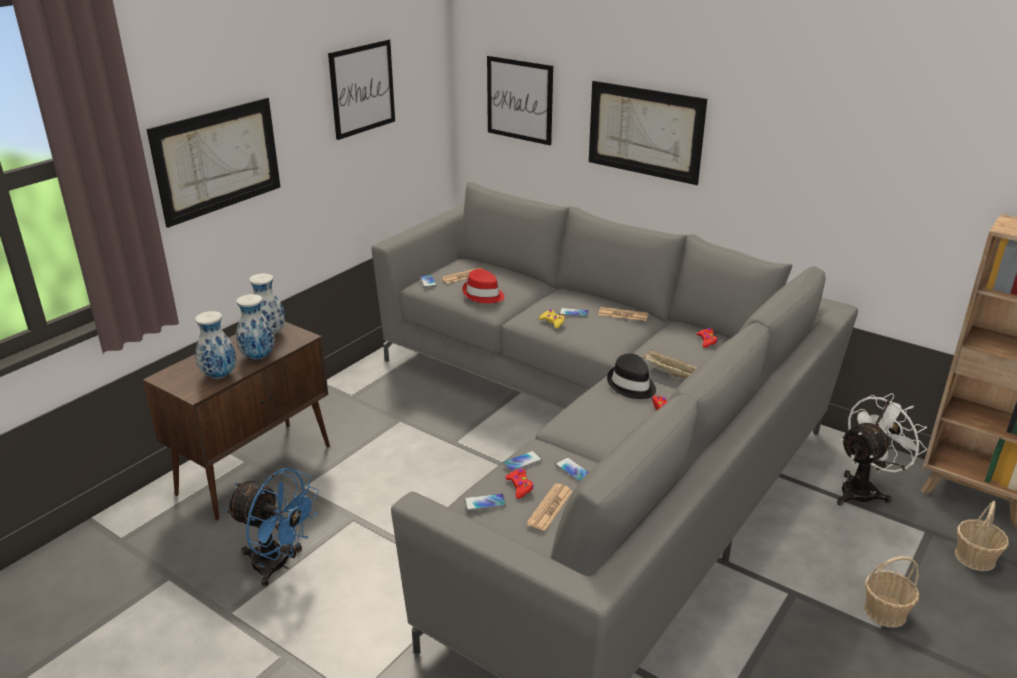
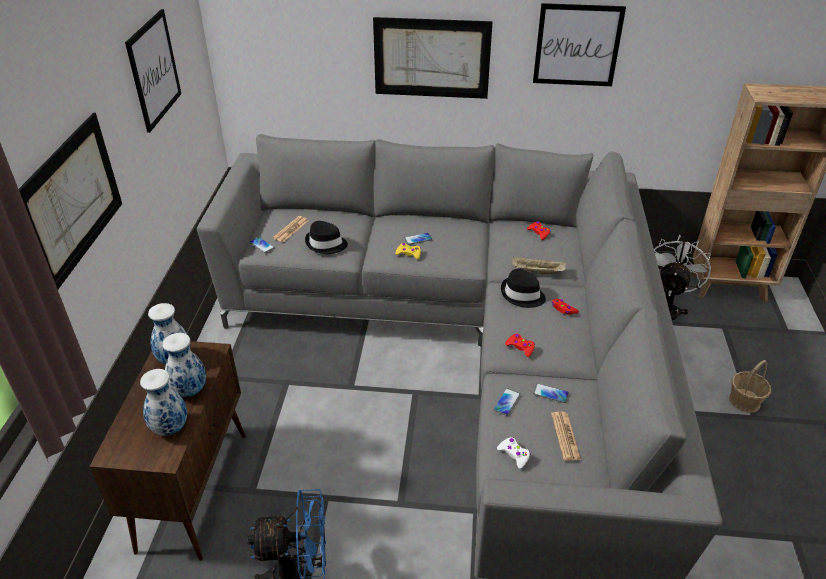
camera: 30 degrees left, 10 degrees up
(483, 294) = (326, 244): red hat -> black hat
(485, 503) = (514, 454): phone -> white game controller
(519, 100) = (291, 44): picture -> picture (577, 45)
(520, 487) = (527, 427): red game controller -> red game controller (520, 347)
(623, 315) = (457, 228): newspaper -> none
(975, 557) = (761, 336): basket -> none

